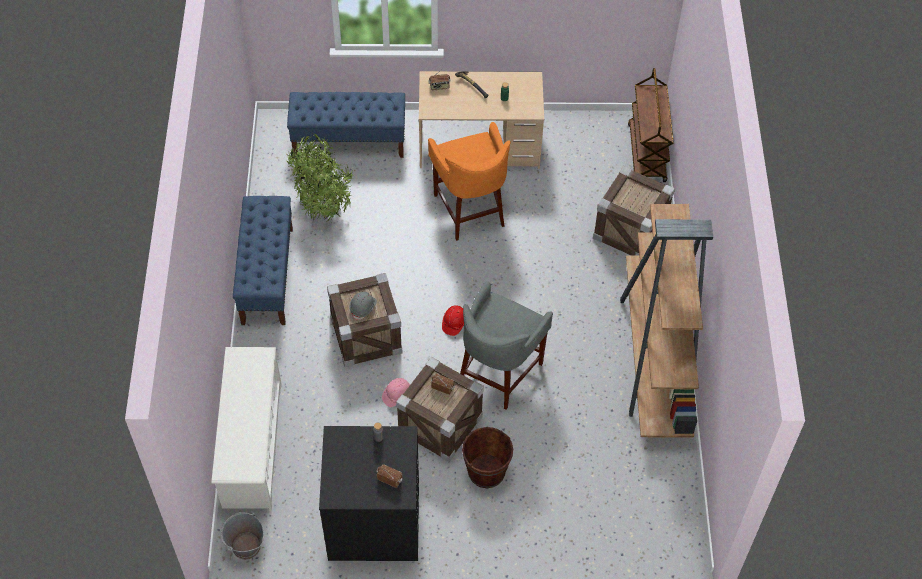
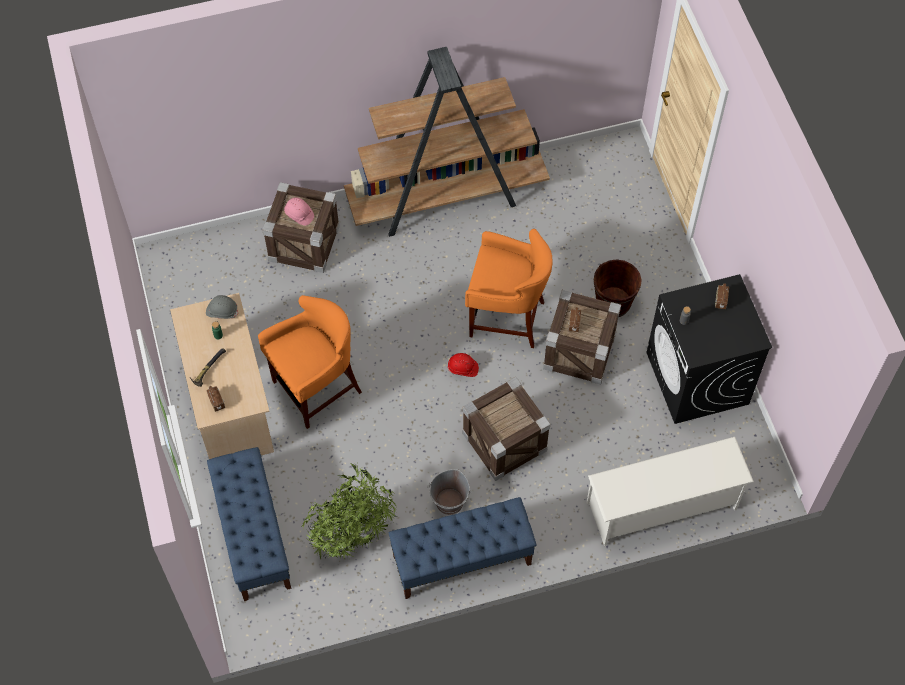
camera: 105 degrees left, 5 degrees up
(246, 546) = (764, 475): grey bucket -> grey bucket (450, 502)
(363, 307) = (509, 416): grey hard hat -> grey hard hat (222, 311)
(397, 395) = (561, 396): pink hard hat -> pink hard hat (299, 215)
(499, 372) = (506, 317): grey stool -> orange stool
(647, 154) = (199, 247): brown cart -> none

